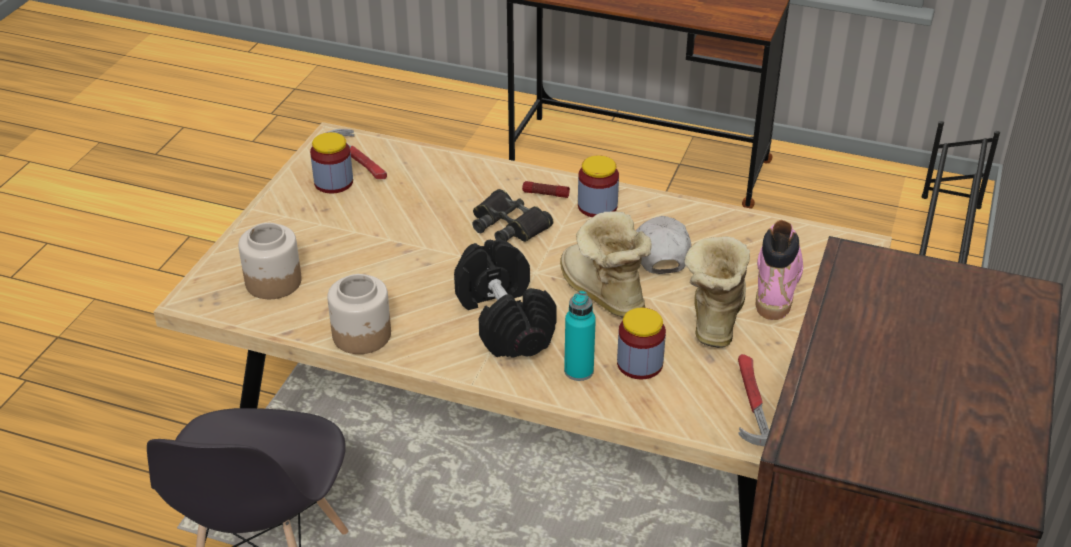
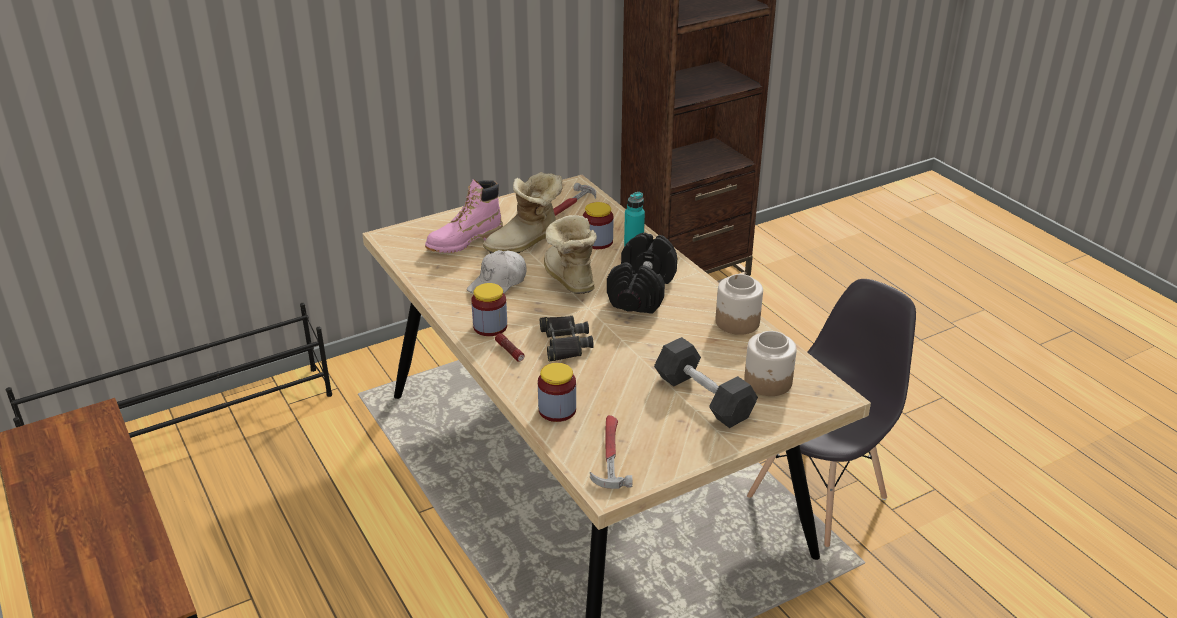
camera: 140 degrees left, 5 degrees down
(323, 237) = (703, 397): none -> grey dumbbell
(333, 182) = (651, 441): jar -> jar (557, 410)
(601, 294) = (568, 279): boot -> boot turned 150 degrees clockwise

